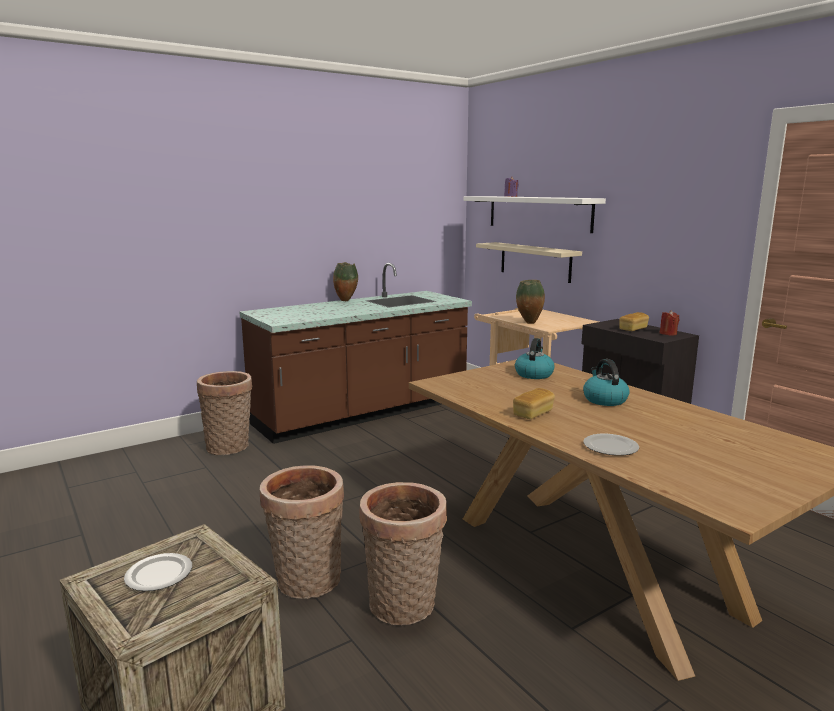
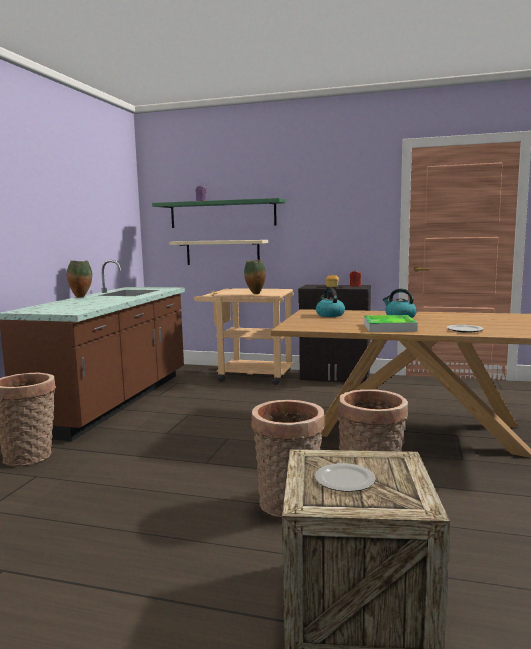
camera: 40 degrees left, 5 degrees down
(533, 413) = (389, 327): bread -> tray
(538, 213) = (222, 214): white shelf -> green shelf

